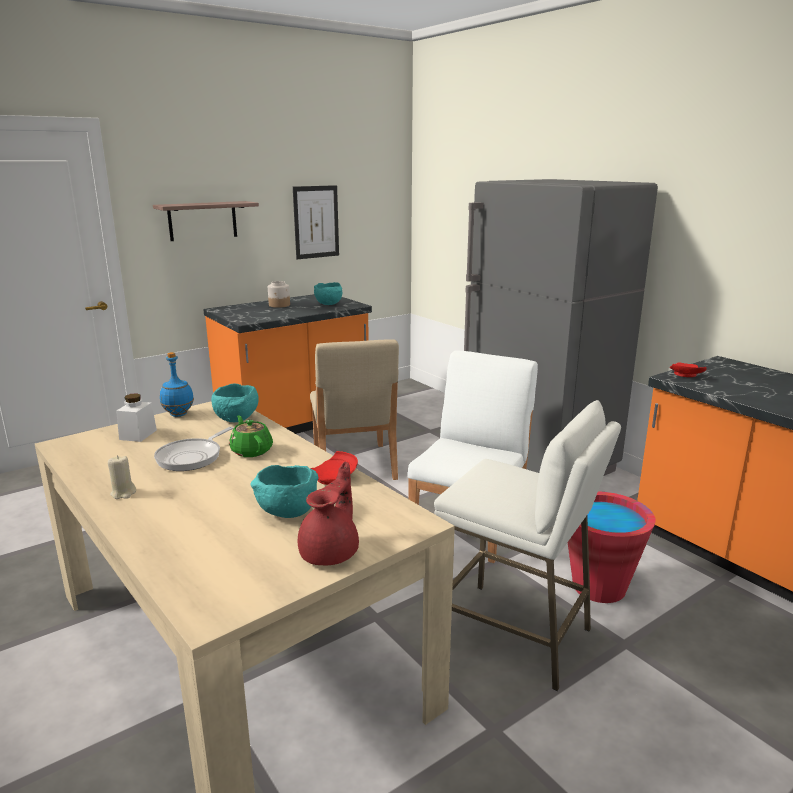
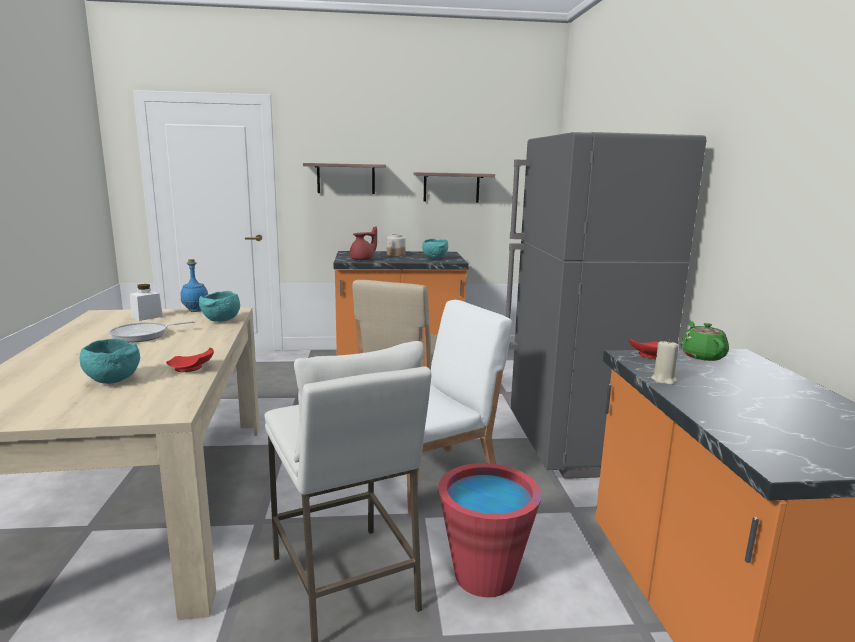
camera: 30 degrees right, 5 degrees down
(123, 493) = (62, 345): beige candle -> beige candle (664, 380)
(251, 451) = (184, 340): green teapot -> green teapot (702, 356)
(316, 222) = (451, 187): picture -> shelf
(331, 552) = (76, 411): red teapot -> red teapot (363, 259)

